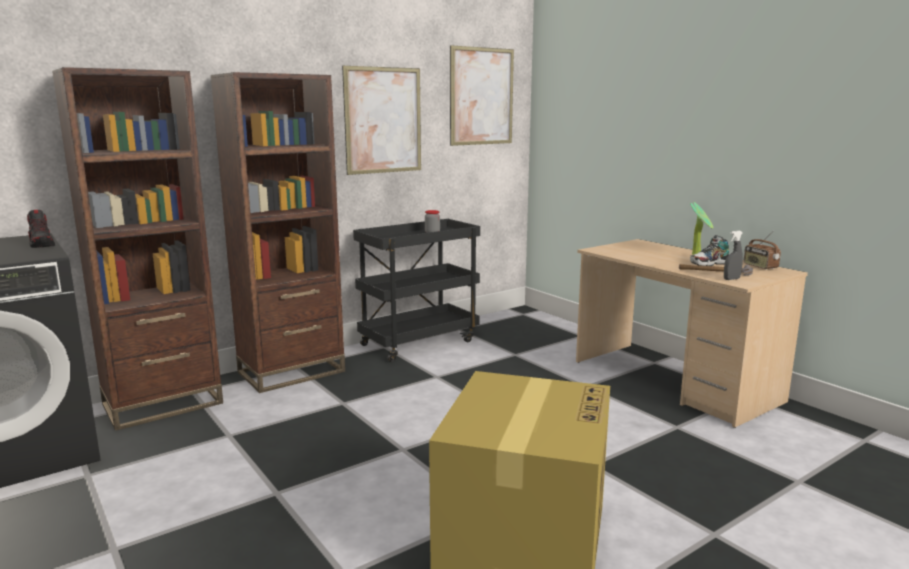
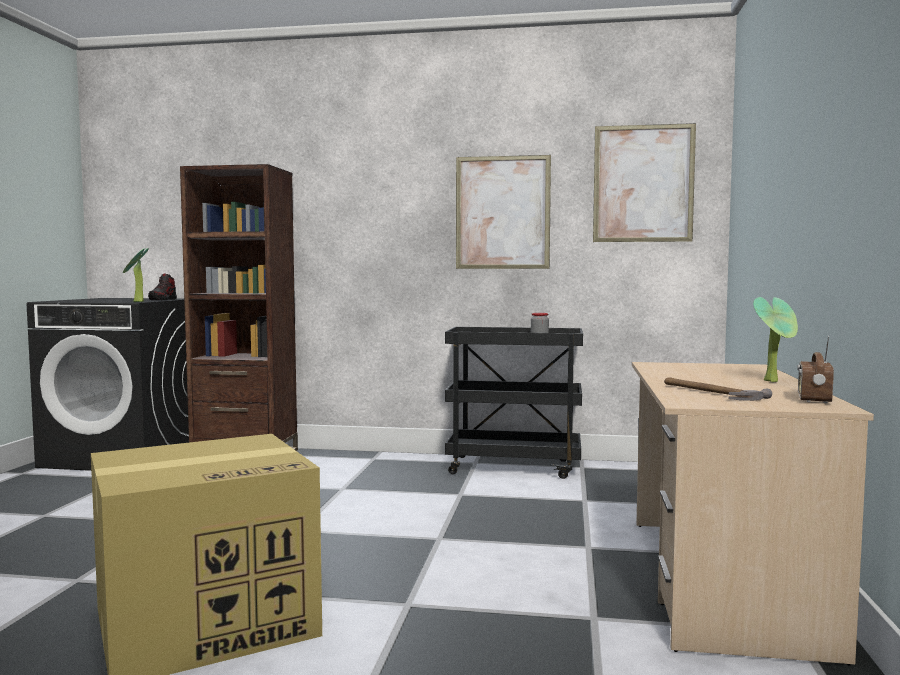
camera: 45 degrees right, 10 degrees down
(55, 256) = (136, 302): none -> potted plant
(291, 372) = (362, 460): brown bookcase -> none
(709, 264) = (741, 388): shoe -> none
(731, 279) = (693, 399): grey spray bottle -> none

